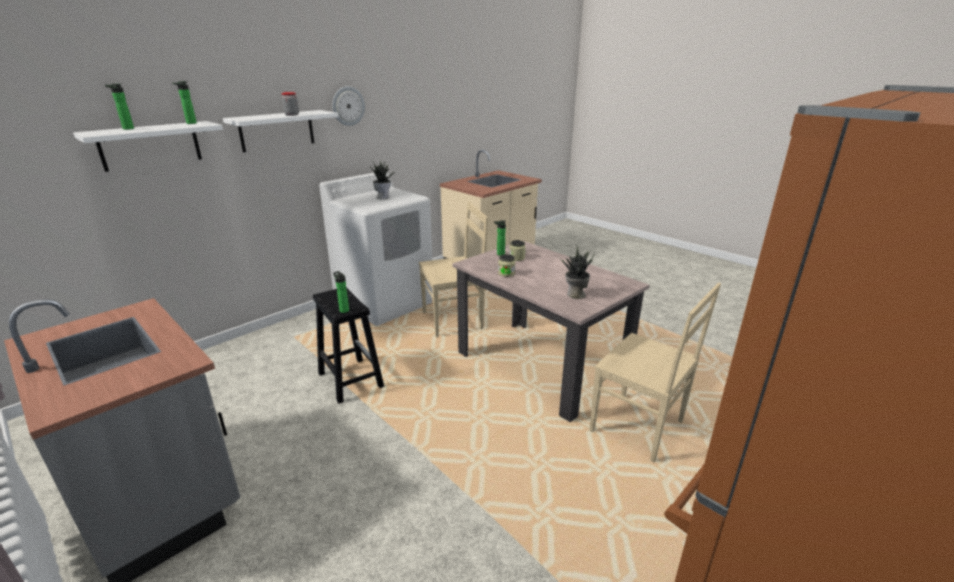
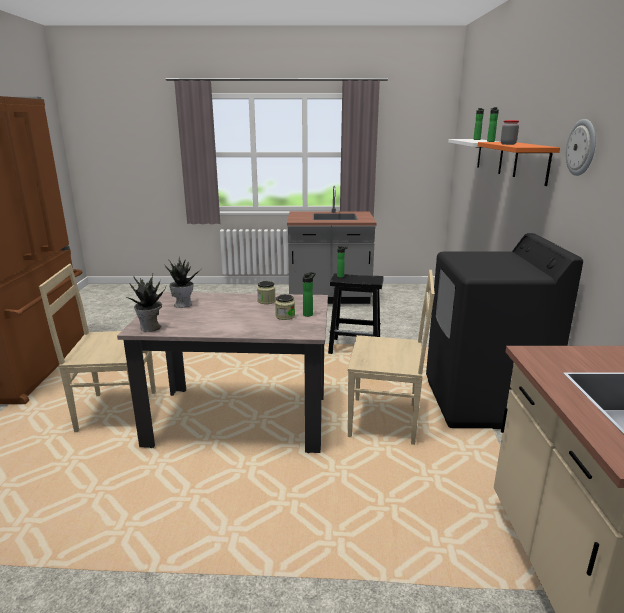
camera: 135 degrees right, 5 degrees down
(277, 130) = (531, 162): white shelf -> orange shelf
(383, 197) = (492, 264): potted plant -> potted plant (150, 328)
(385, 302) = (483, 403): white washing machine -> black washing machine
(454, 320) = (386, 421): beige chair -> beige chair turned 105 degrees counterclockwise

